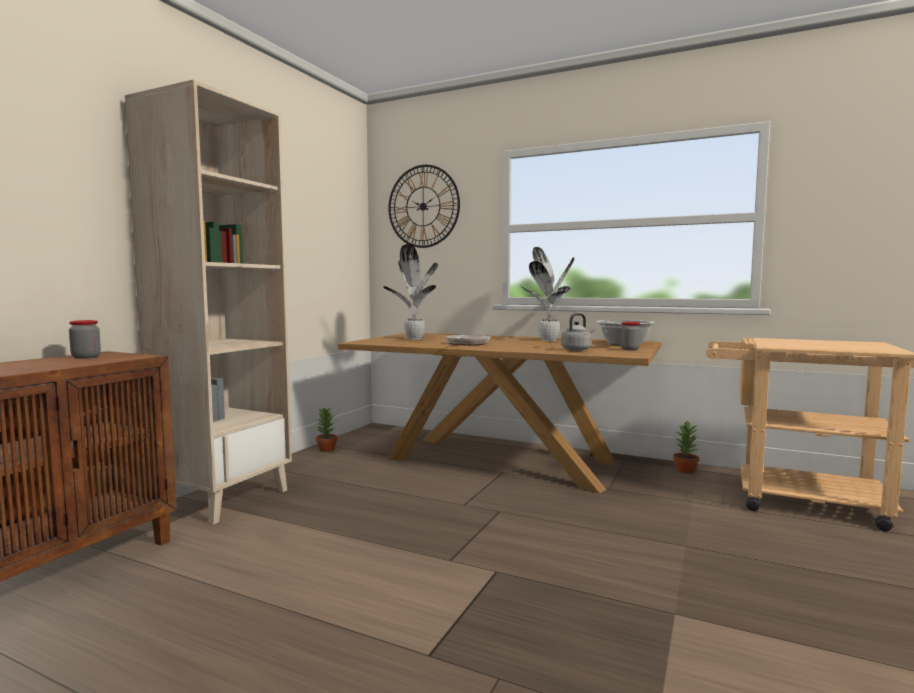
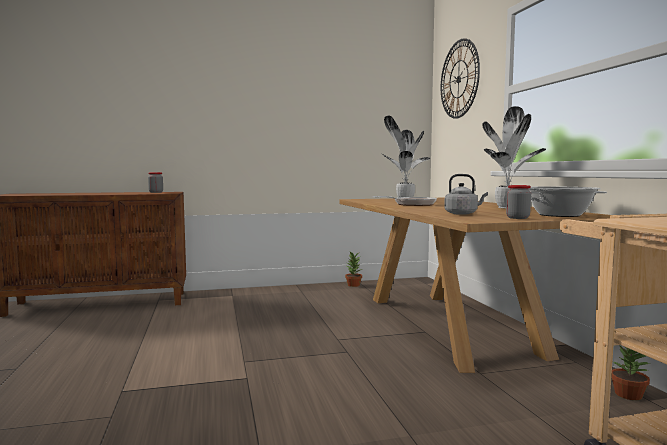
camera: 50 degrees right, 0 degrees up
(224, 499) = (242, 295): beige bookcase -> none

